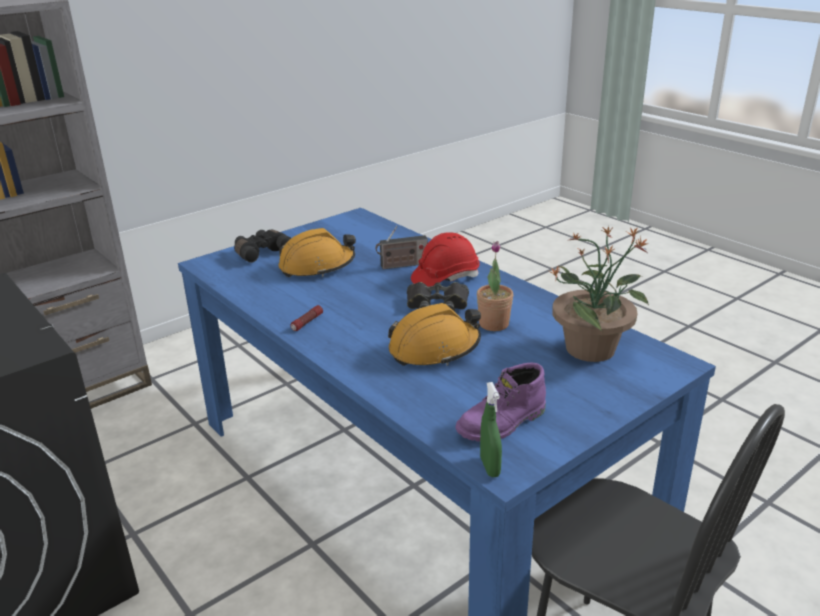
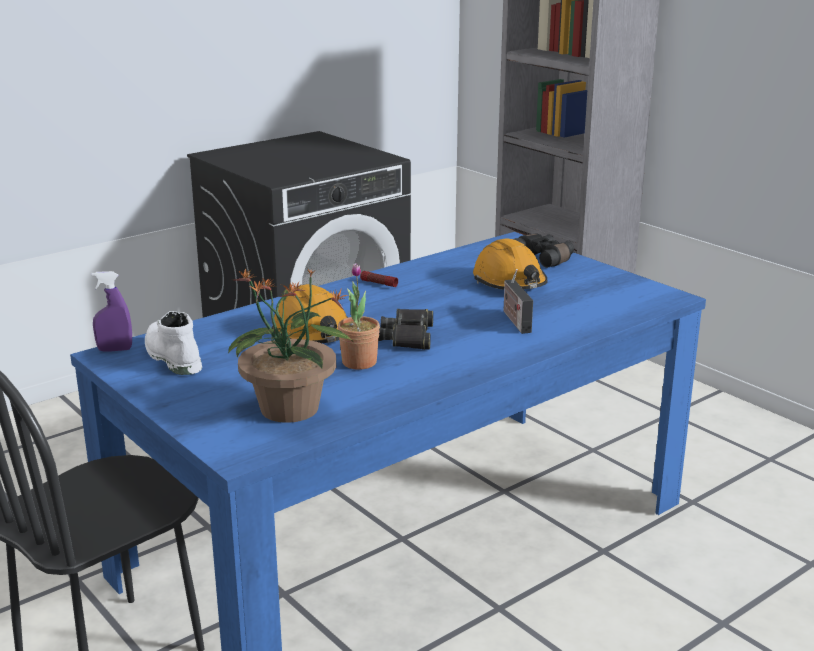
camera: 90 degrees right, 5 degrees down
(445, 278) = (480, 342): red hard hat -> none
(490, 467) = (115, 350): green spray bottle -> purple spray bottle
(502, 424) = (171, 357): purple boot -> white boot

